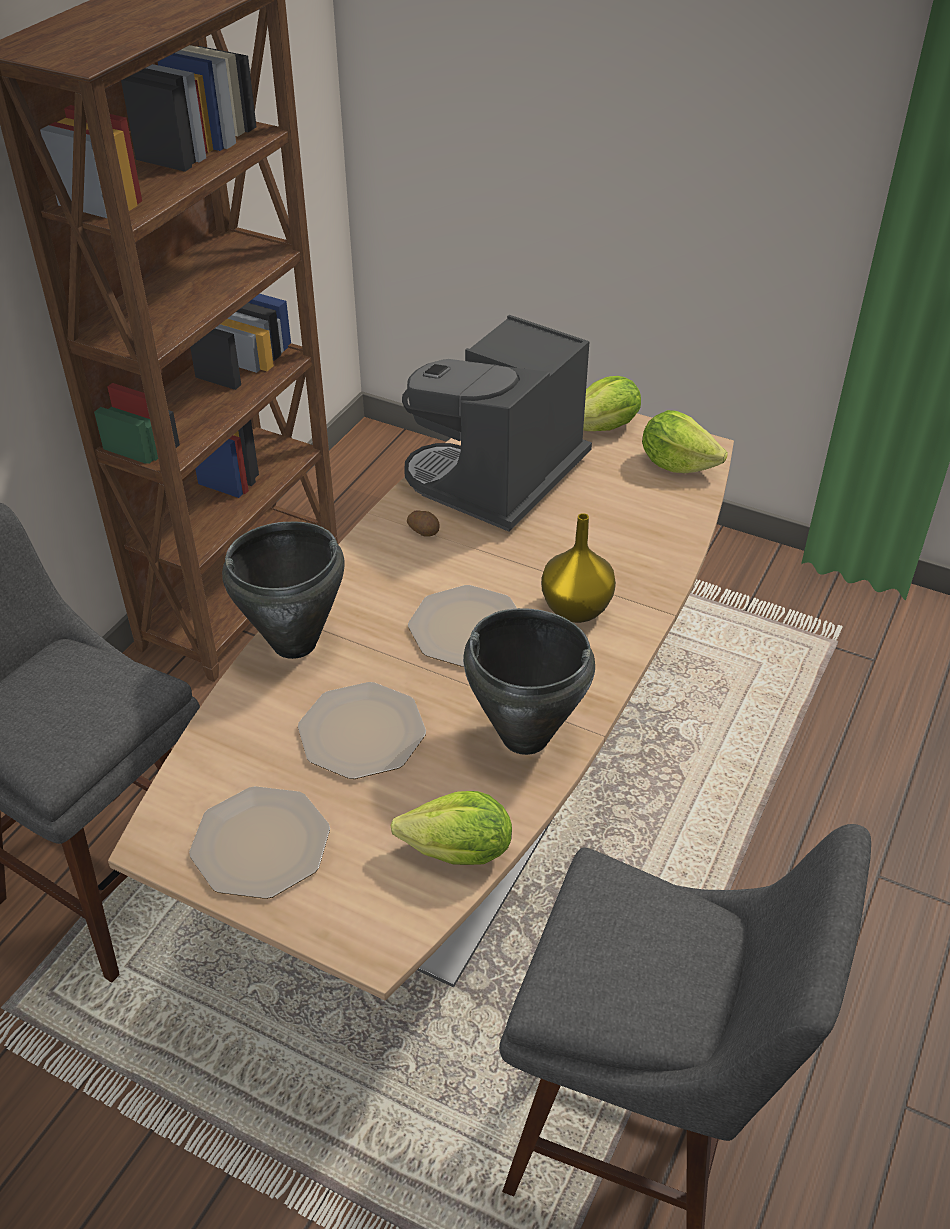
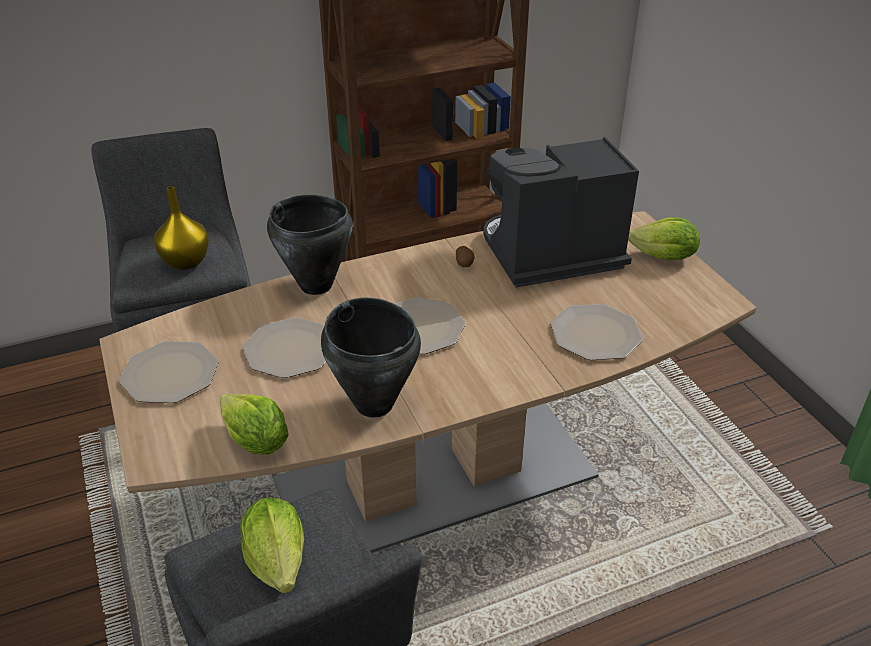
camera: 40 degrees right, 5 degrees down
(577, 609) = (502, 353): yellow vase -> yellow vase (186, 262)
(637, 541) = (596, 334): none -> plate
(677, 464) = (690, 302): lettuce -> lettuce (277, 561)

